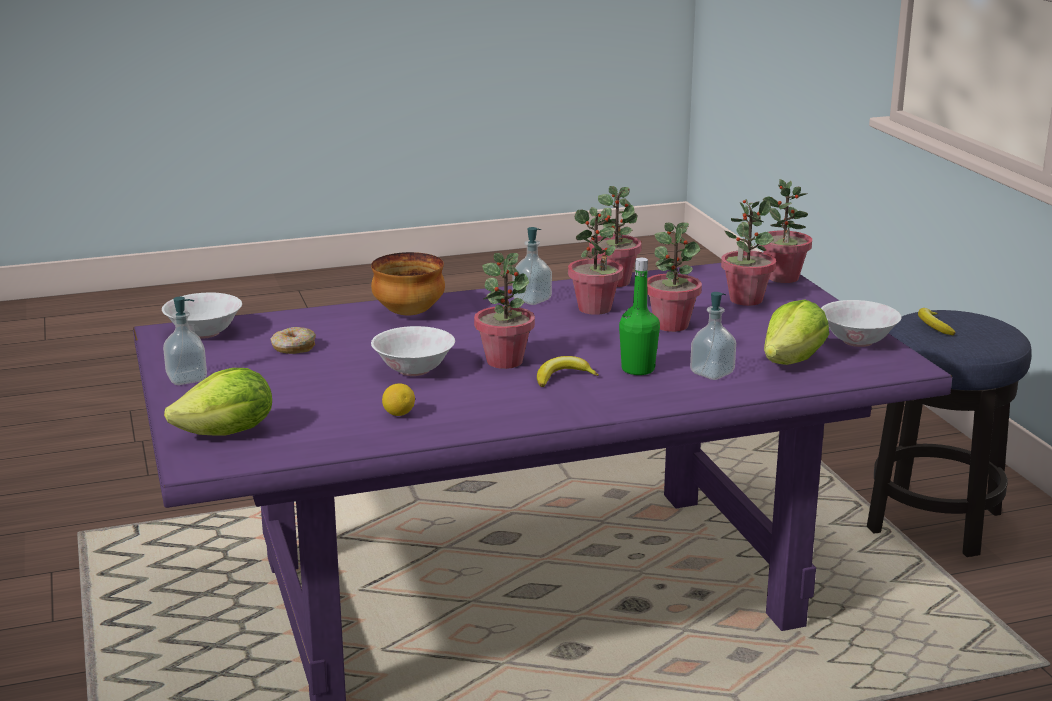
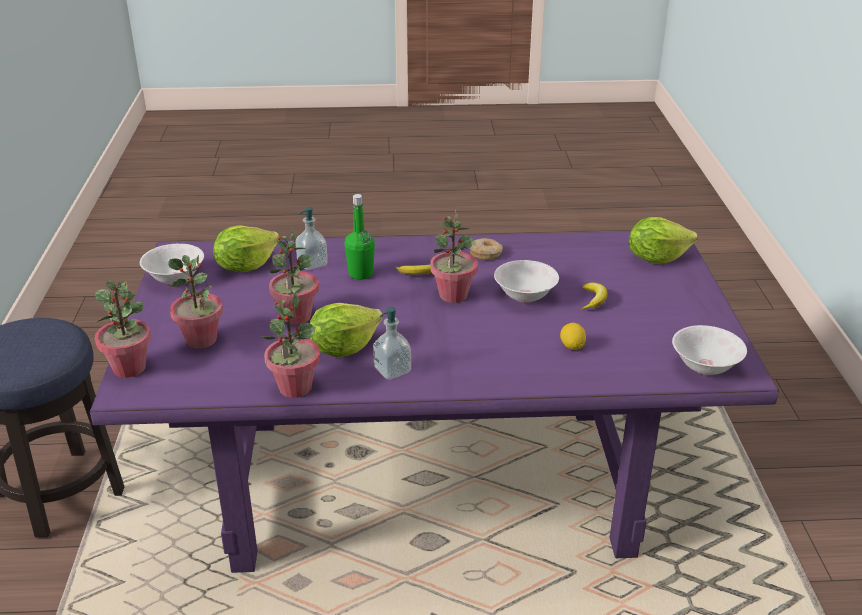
camera: 165 degrees left, 10 degrees up
(186, 378) = (701, 311): soap dispenser -> none
(293, 348) = (621, 334): donut -> donut (486, 254)
(398, 414) = (543, 258): lemon -> lemon (572, 346)
(409, 313) = (515, 368): bowl -> none
(595, 308) = (343, 348): potted plant -> lettuce
(933, 326) = (36, 351): banana -> banana (593, 300)

